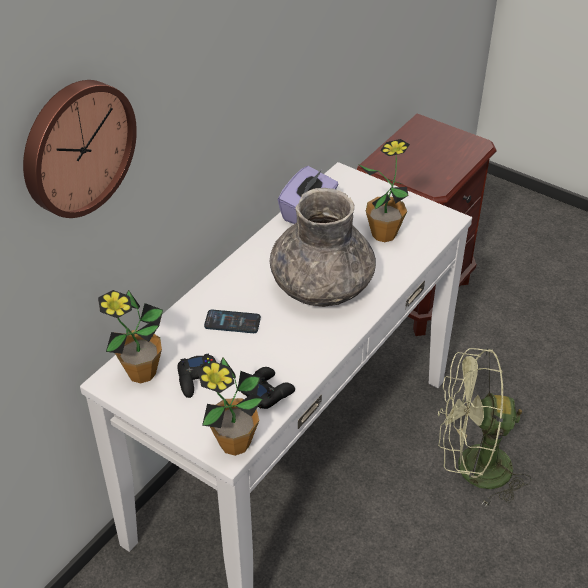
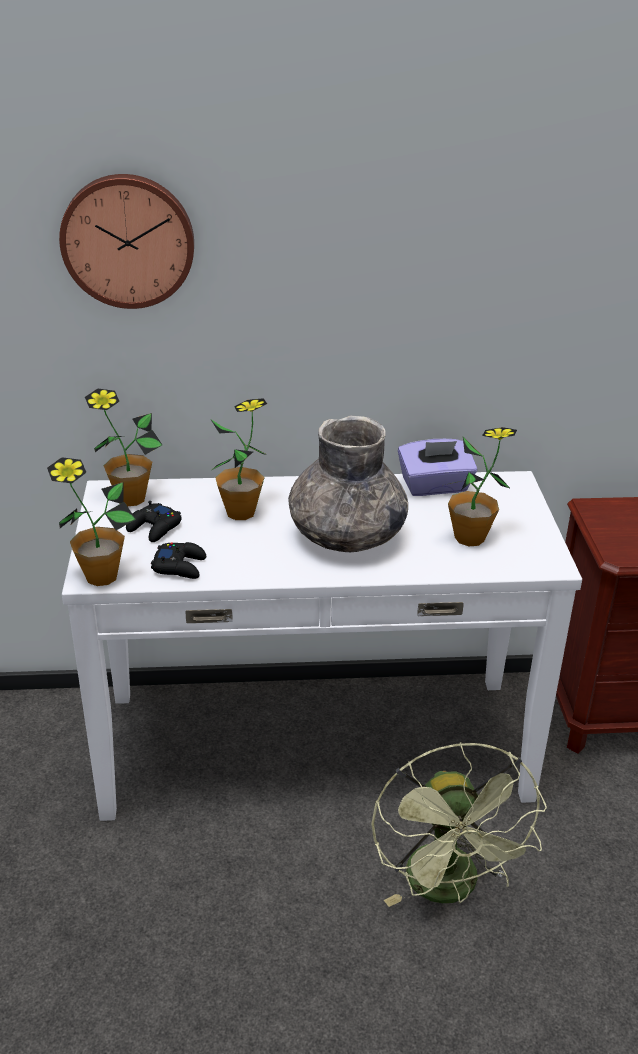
camera: 50 degrees right, 10 degrees down
(232, 322) = (241, 512): phone -> potted plant
(471, 469) = (449, 889): green fan -> green fan turned 150 degrees counterclockwise

